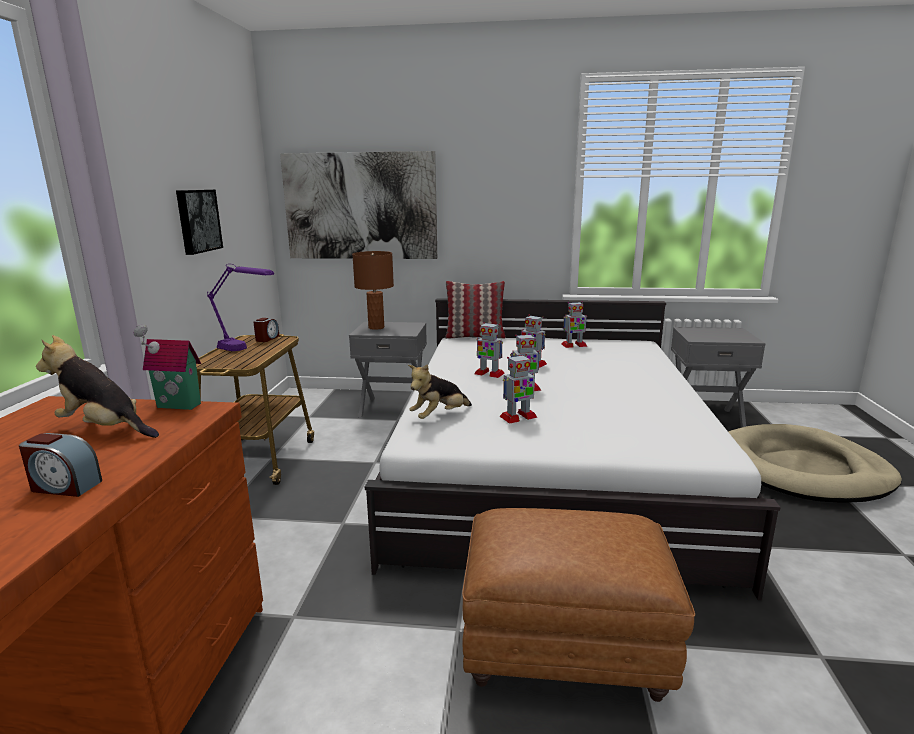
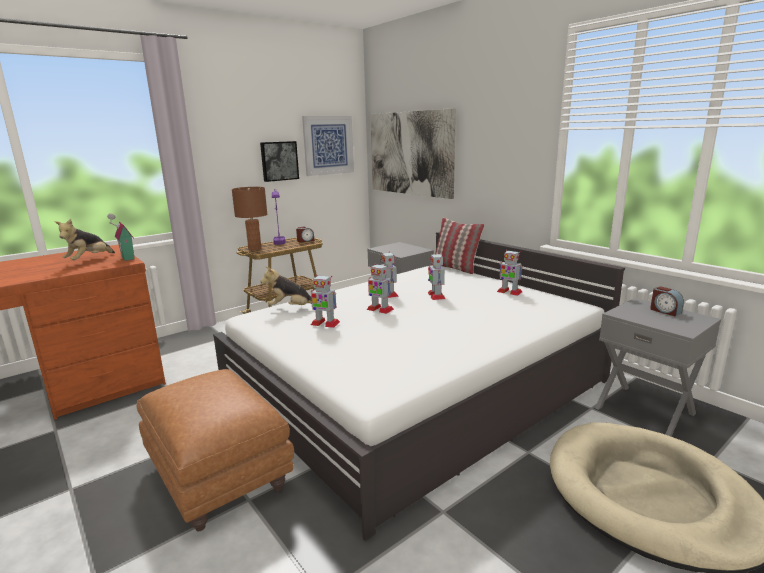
camera: 45 degrees right, 0 degrees up
(65, 486) = (27, 275): alarm clock -> alarm clock (665, 311)
(104, 429) = (89, 260): plush toy -> plush toy turned 135 degrees counterclockwise
(239, 196) = (328, 145): none -> picture
(376, 327) = (394, 247): brown table lamp -> brown table lamp (255, 248)

